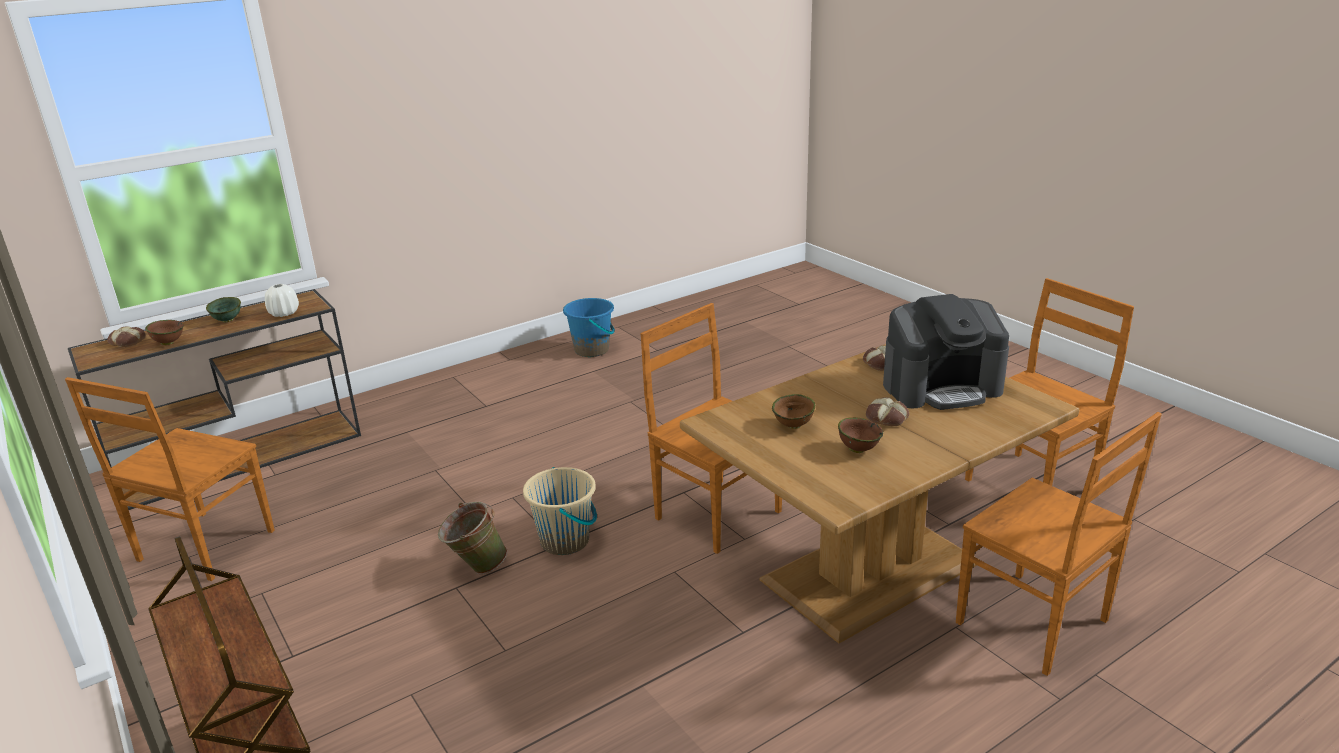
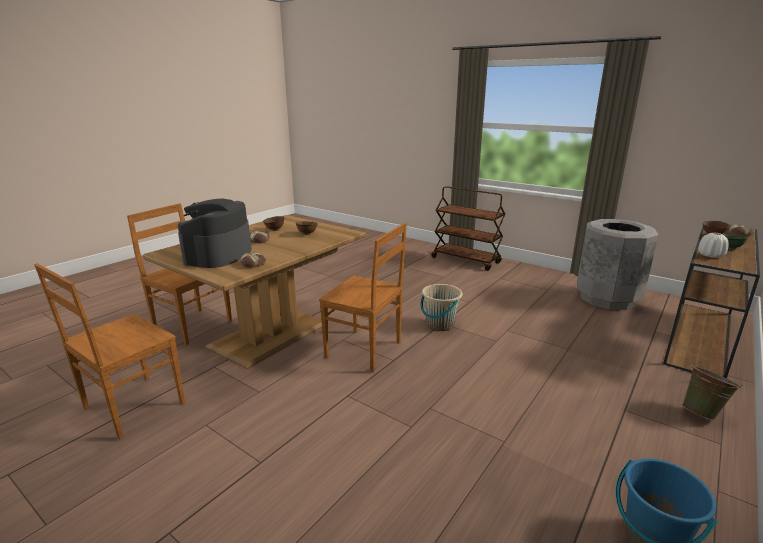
camera: 160 degrees right, 5 degrees down
(203, 547) = (607, 298): brown chair -> grey trash can
(476, 567) = (470, 309): green bucket -> green bucket (702, 413)
(942, 387) = (218, 255): coffee machine -> coffee machine turned 45 degrees counterclockwise

